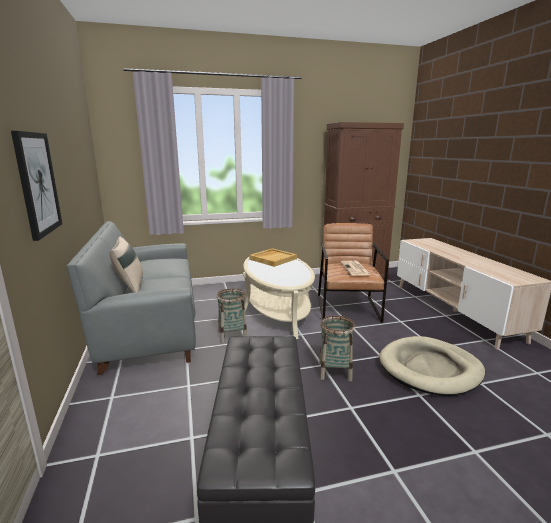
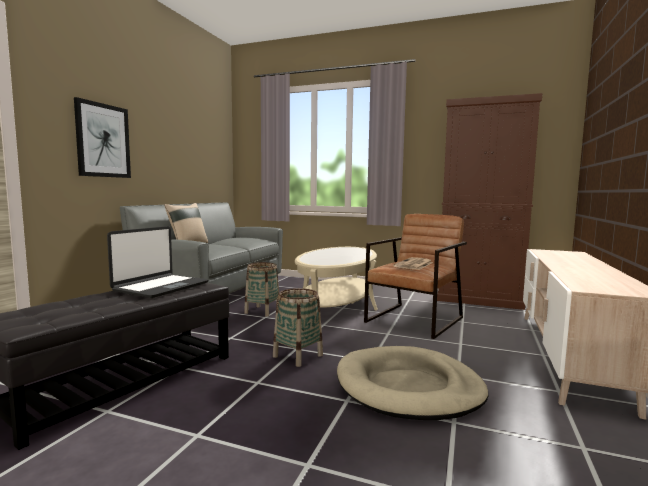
camera: 35 degrees right, 10 degrees down
(256, 358) = (161, 287): none -> laptop
(273, 259) = (348, 250): beige tray -> none

